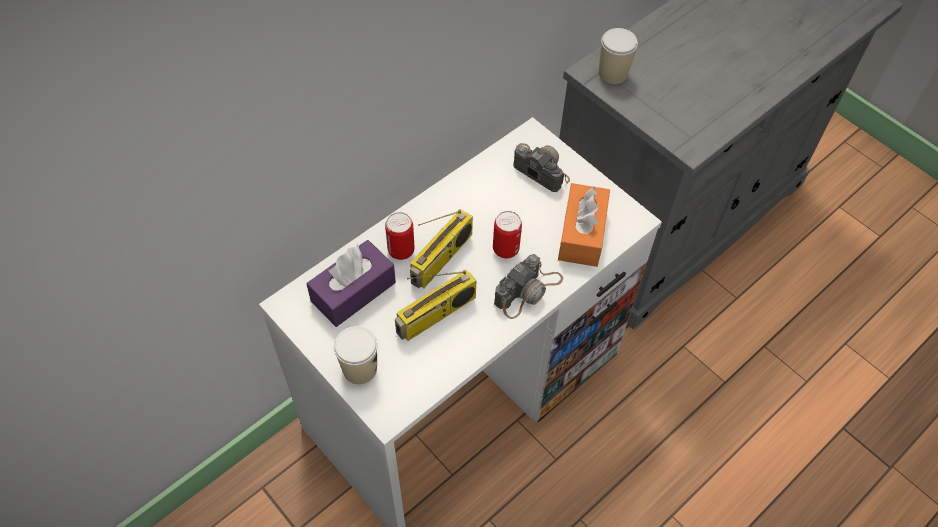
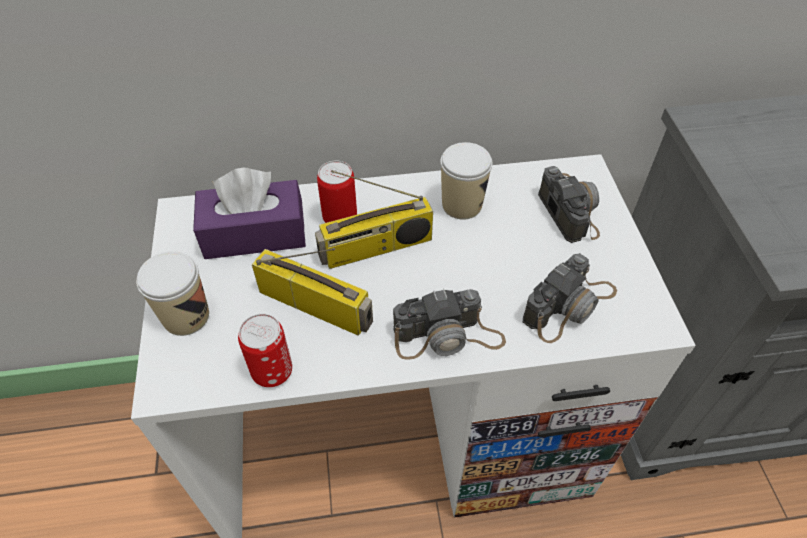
camera: 35 degrees right, 5 degrees down
(436, 315) = (317, 305): radio -> radio turned 150 degrees counterclockwise
(505, 249) = (458, 275): can -> can (272, 372)
(582, 234) = (569, 305): orange tissue box -> camera
(613, 73) = (730, 133): cup -> cup (462, 205)

